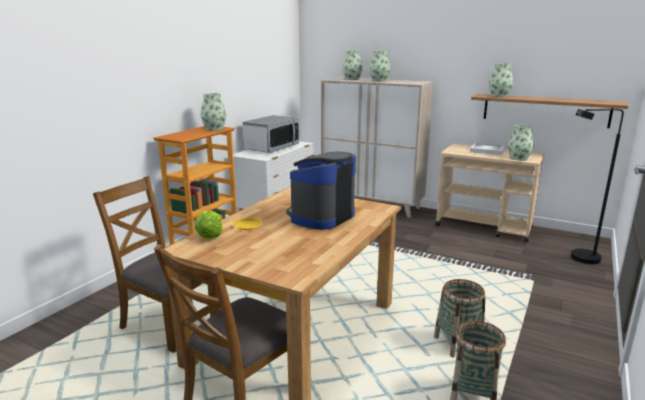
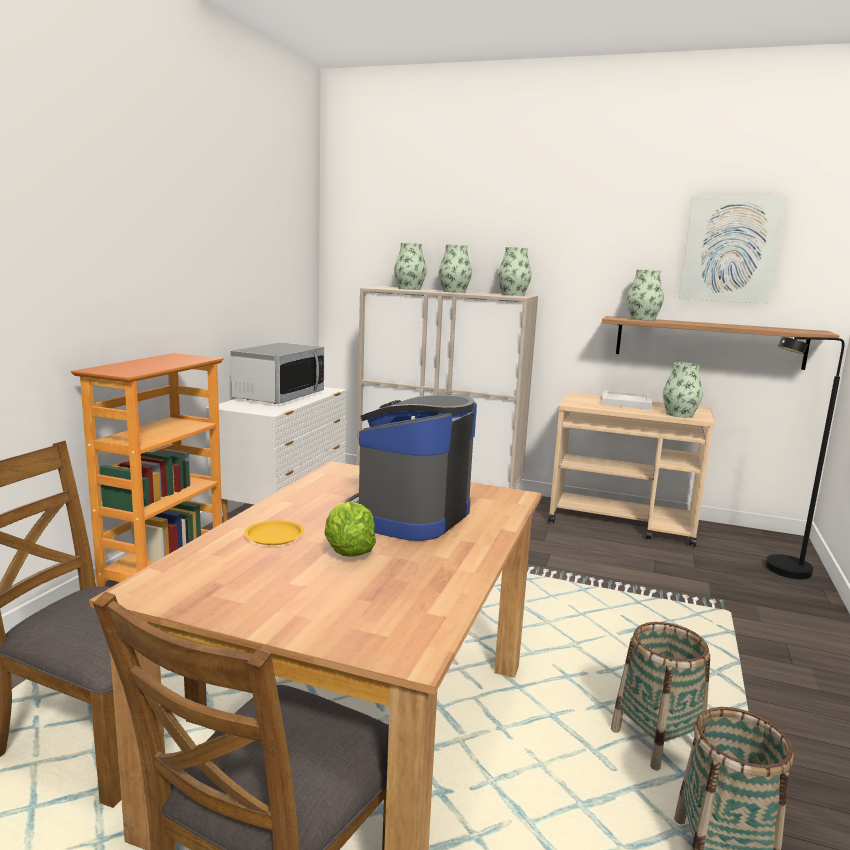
camera: 10 degrees left, 5 degrees down
(210, 236) = (201, 561): lettuce -> lettuce (348, 551)
(214, 129) = (186, 359): vase -> vase (513, 294)
(559, 48) = (730, 250): none -> picture

